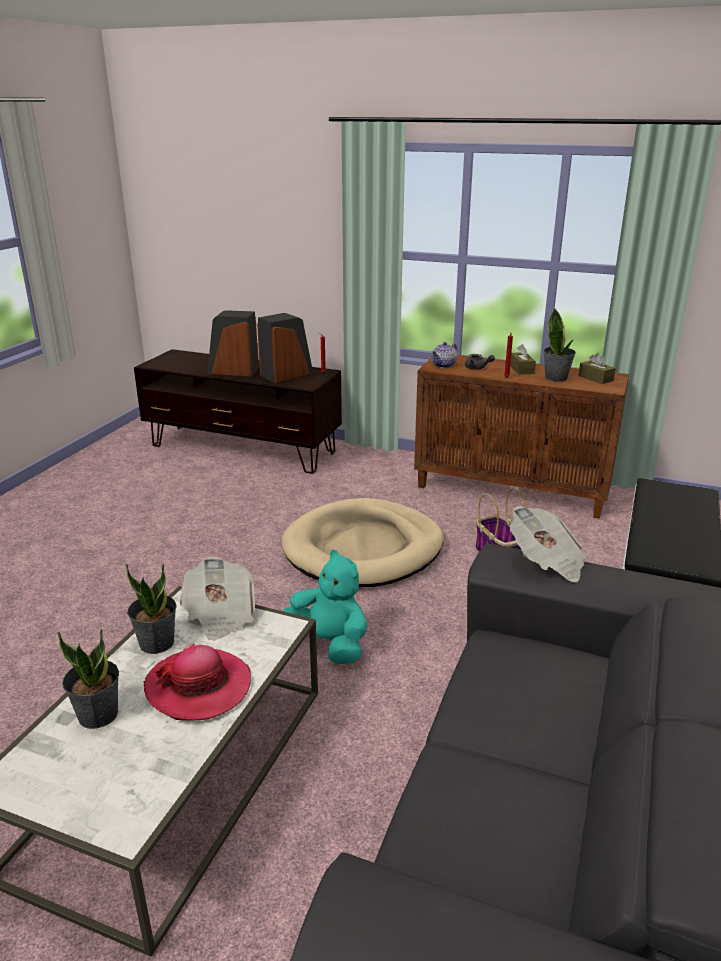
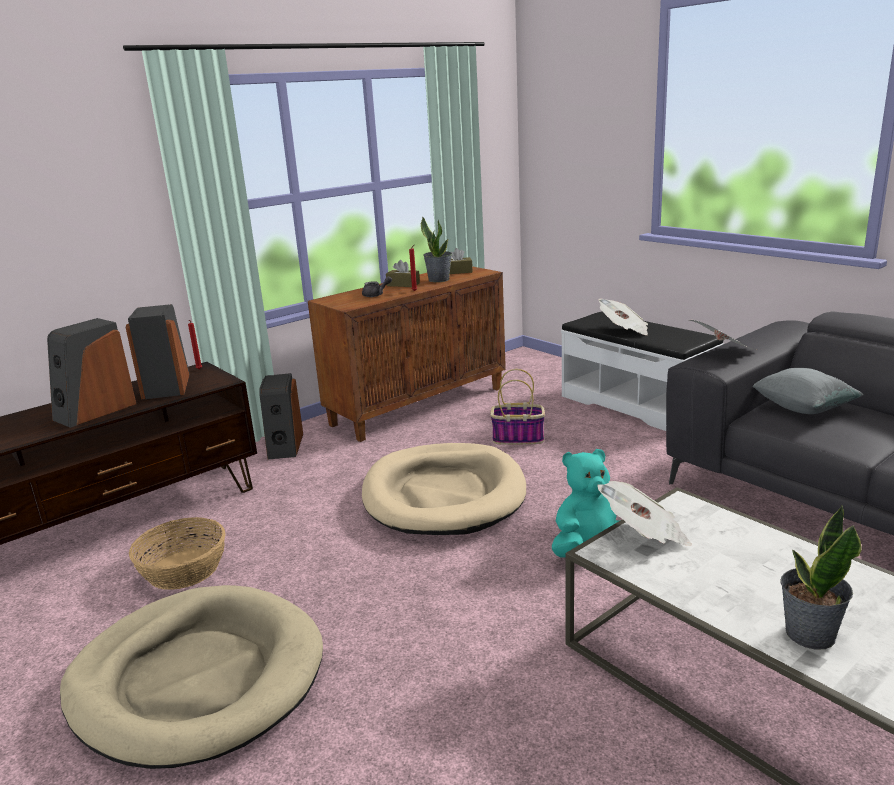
camera: 60 degrees left, 5 degrees down
(106, 533) = (197, 678): none -> beige dog bed
(156, 642) = (680, 580): potted plant -> none
(199, 687) = (773, 563): hat -> none
(205, 488) = (183, 569): none -> basket
(383, 462) = (284, 446): none -> speaker
(444, 365) = (349, 302): teapot -> none
(546, 670) = (803, 408): none -> grey pillow
(659, 514) = (624, 330): none -> newspaper

